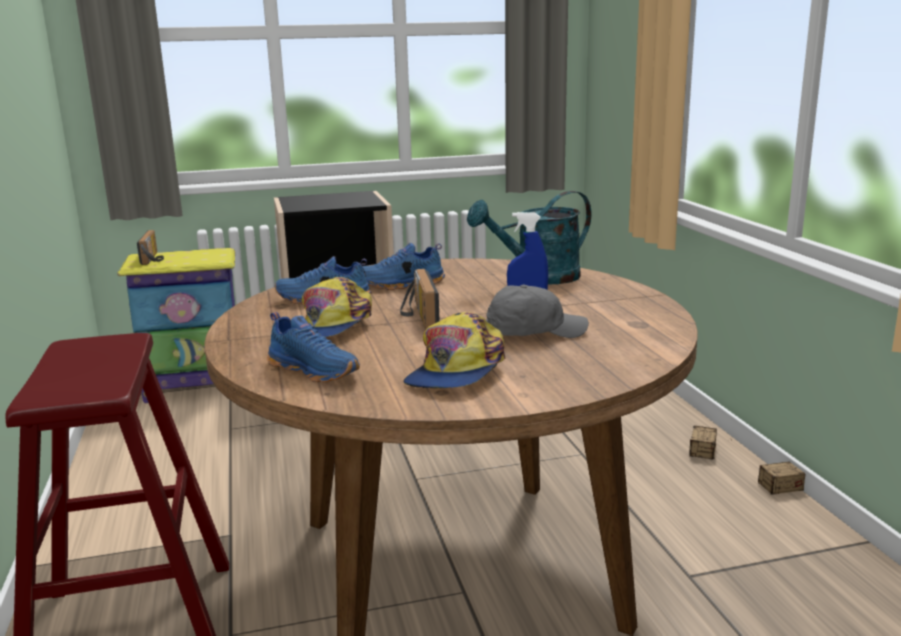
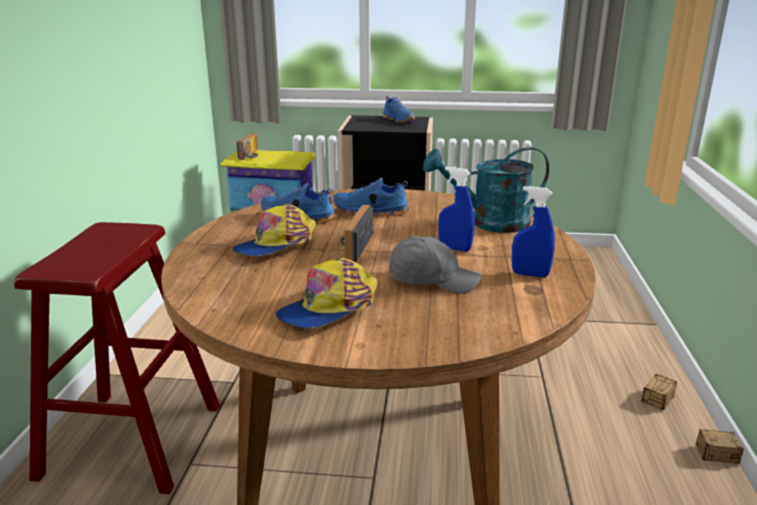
camera: 20 degrees right, 5 degrees up
(315, 370) = (226, 285): blue shoe -> blue shoe (399, 120)
(622, 313) = (530, 274): none -> blue spray bottle

